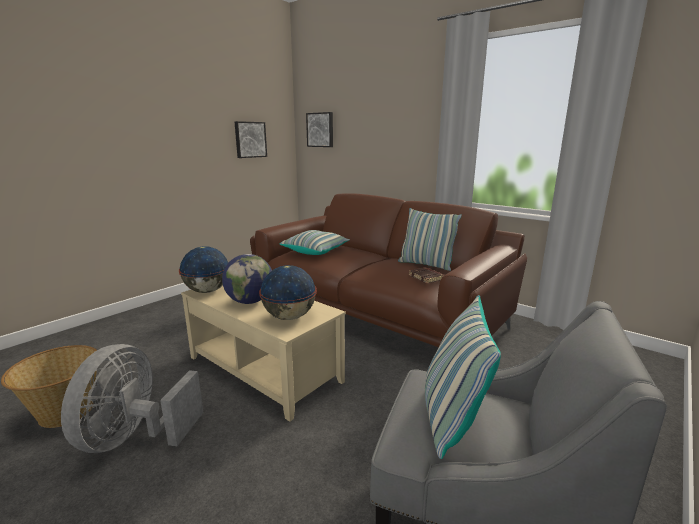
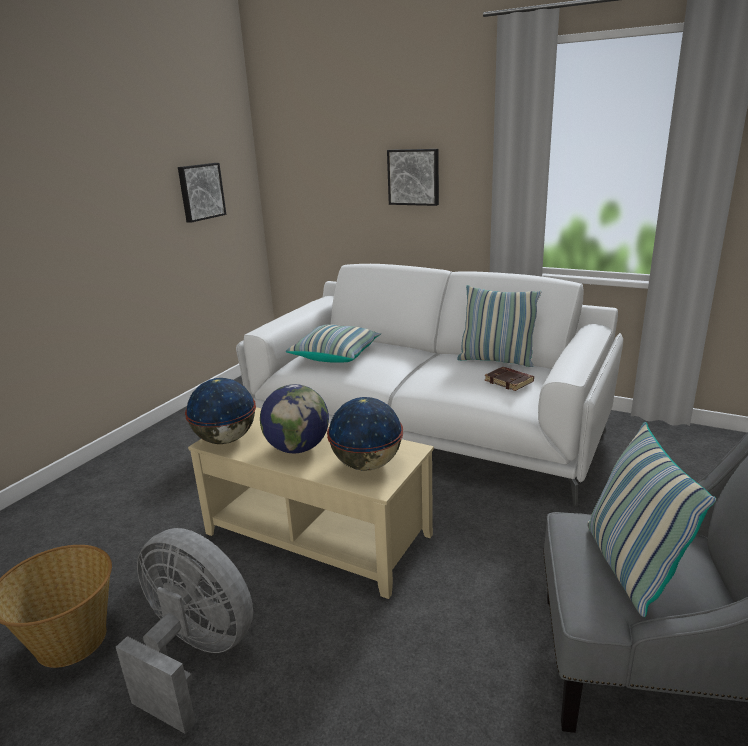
camera: 10 degrees left, 5 degrees up
(135, 437) = (195, 656): grey fan -> grey fan turned 120 degrees clockwise
(320, 130) = (302, 168): picture -> picture (414, 177)
(377, 310) = (428, 427): brown sofa -> white sofa

